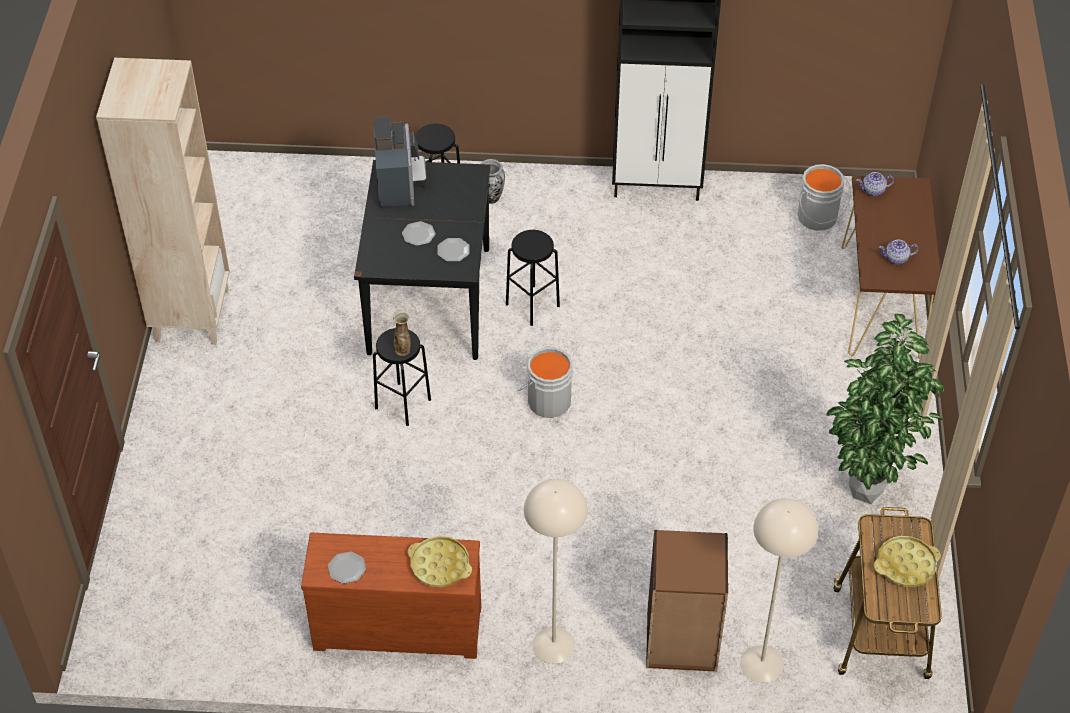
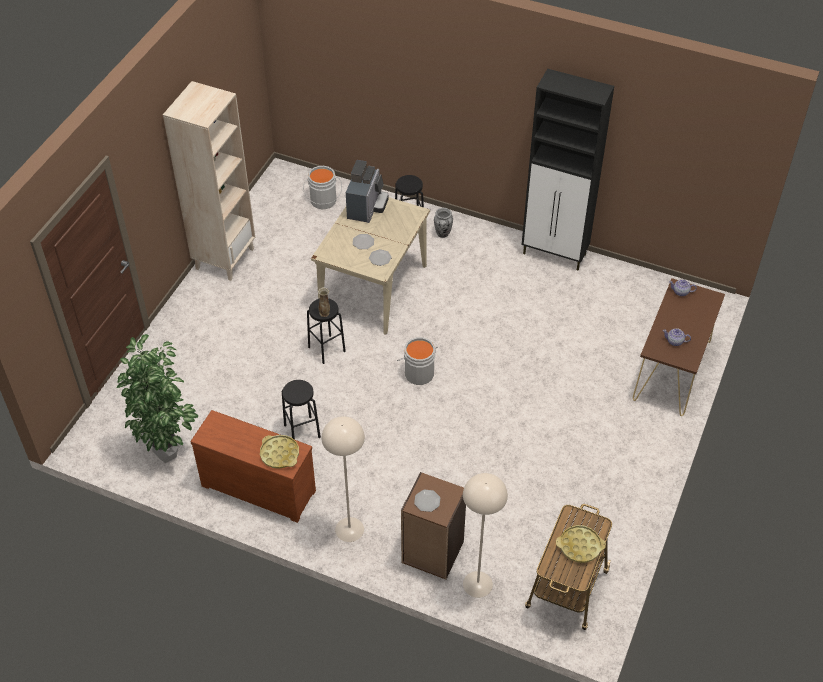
camera: 20 degrees right, 0 degrees up
(346, 568) = (222, 438): plate -> plate (427, 501)
(429, 300) = (373, 289): black dining table -> beige dining table
(532, 305) = (437, 309): black stool -> black stool (302, 431)
(818, 218) = (654, 303): grey bucket -> grey bucket (323, 201)
(867, 489) = (603, 491): potted plant -> potted plant (170, 453)

